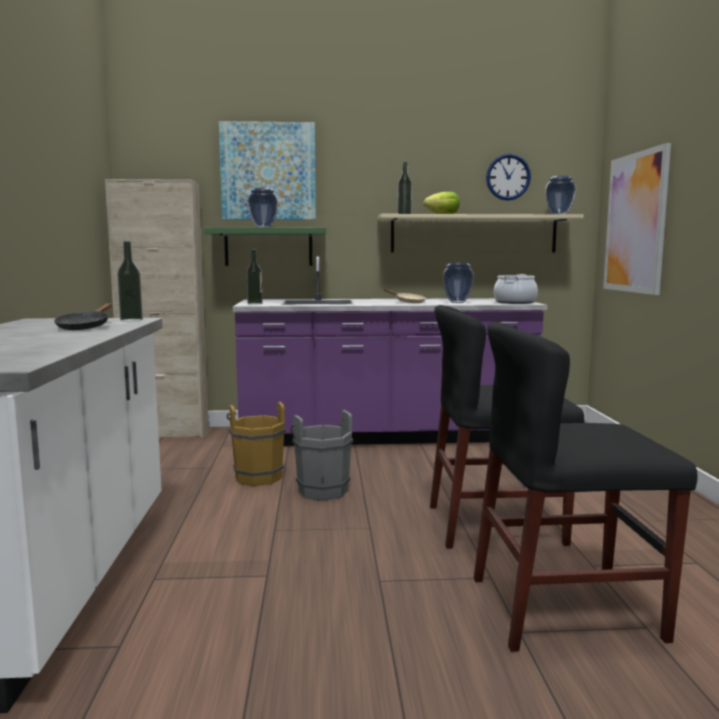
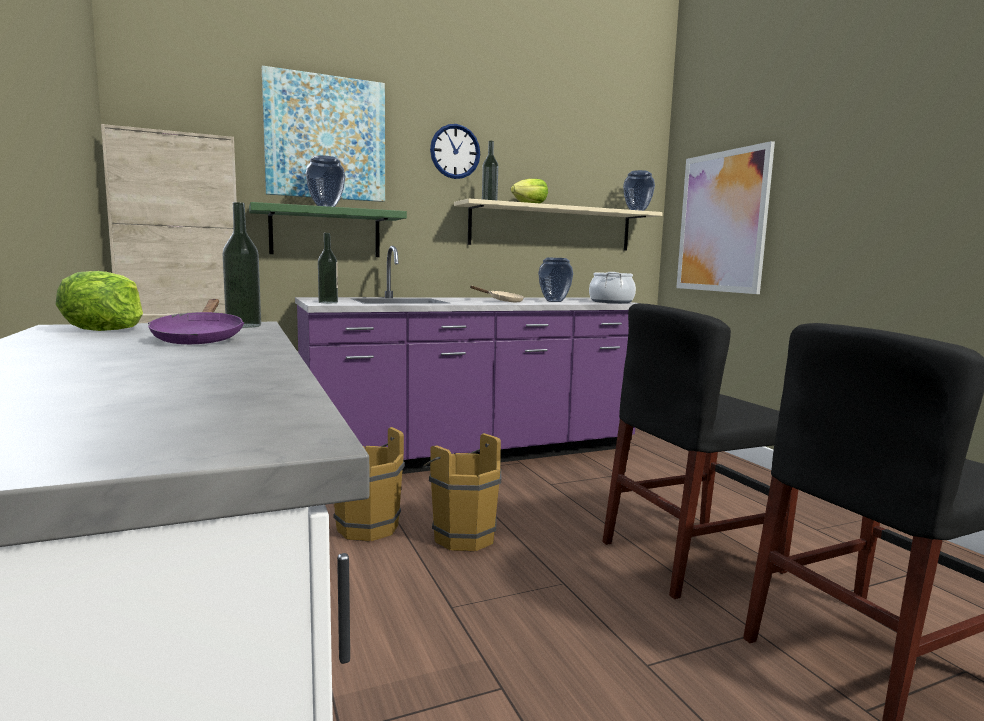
camera: 20 degrees left, 0 degrees up
(52, 321) = (106, 328): none -> lettuce
(85, 327) = (199, 338): black frying pan -> purple frying pan
(321, 489) = (461, 535): grey bucket -> brown bucket
(508, 177) = (585, 168): wall clock -> wall clock (455, 151)

